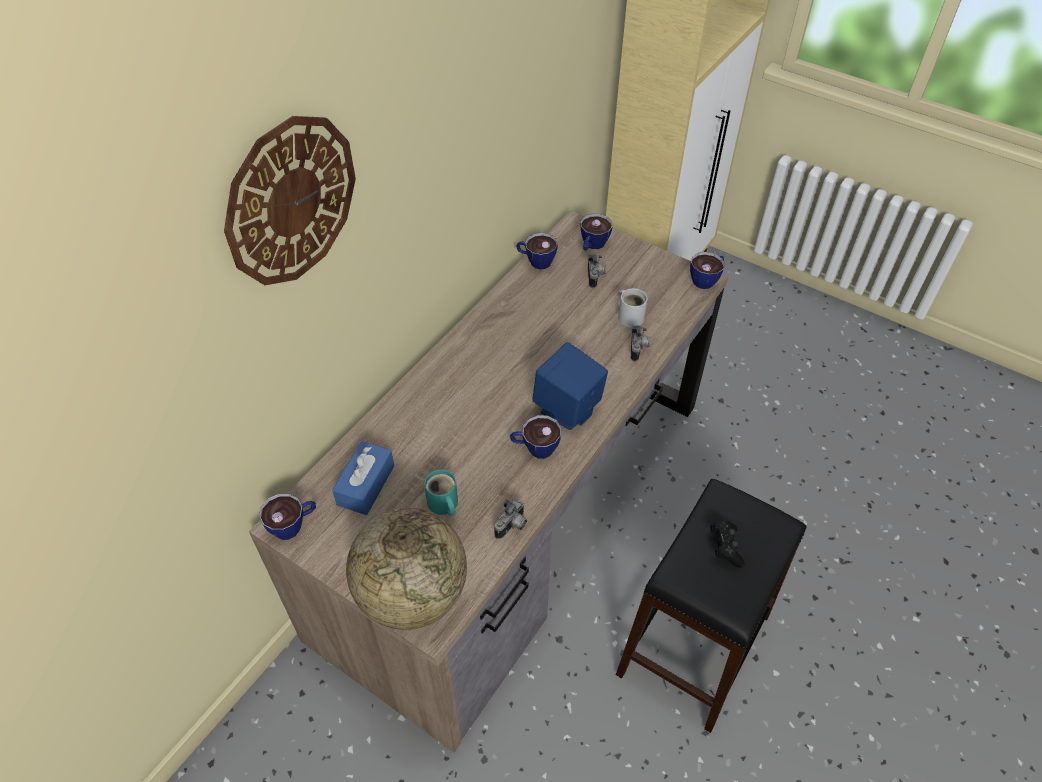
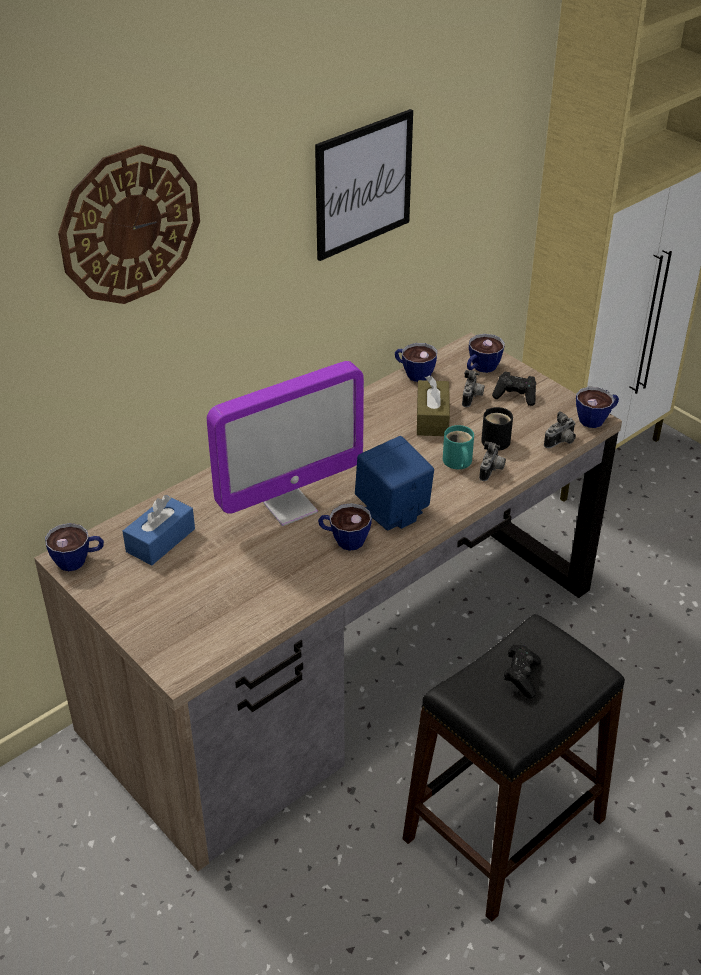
camera: 15 degrees right, 10 degrees down
(412, 594) = (170, 640): globe -> none
(443, 504) = (230, 571): turquoise mug -> turquoise mug (457, 462)
(473, 423) = (289, 507): none -> monitor
(487, 102) = (363, 184): none -> picture
(512, 526) = (293, 603): camera -> camera (561, 442)
(568, 304) = (432, 418): none -> brown tissue box
(630, 316) = (495, 439): white mug -> black mug
(631, 268) = (515, 396): none -> black game controller

